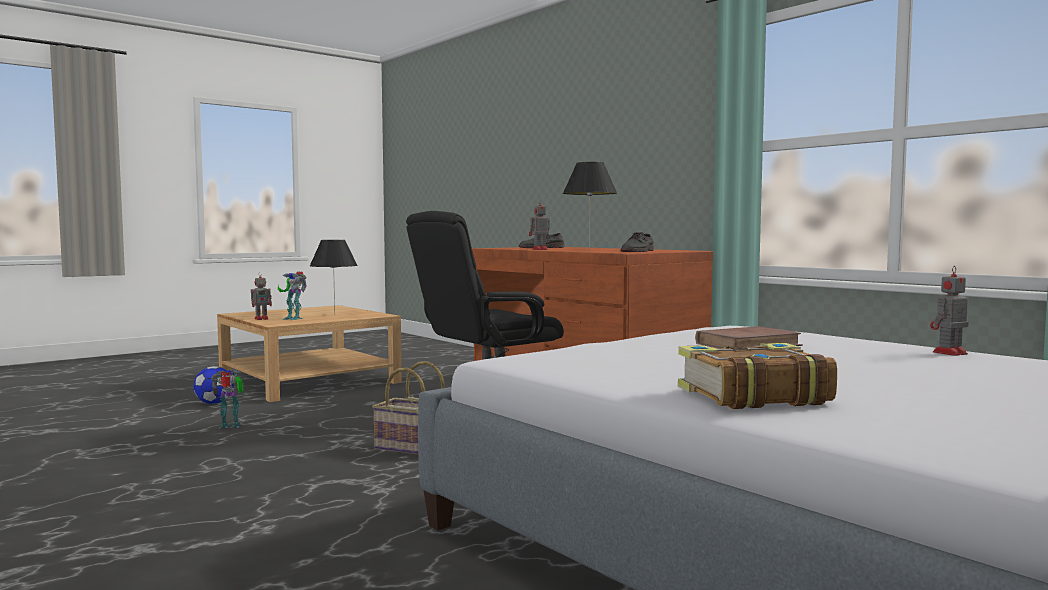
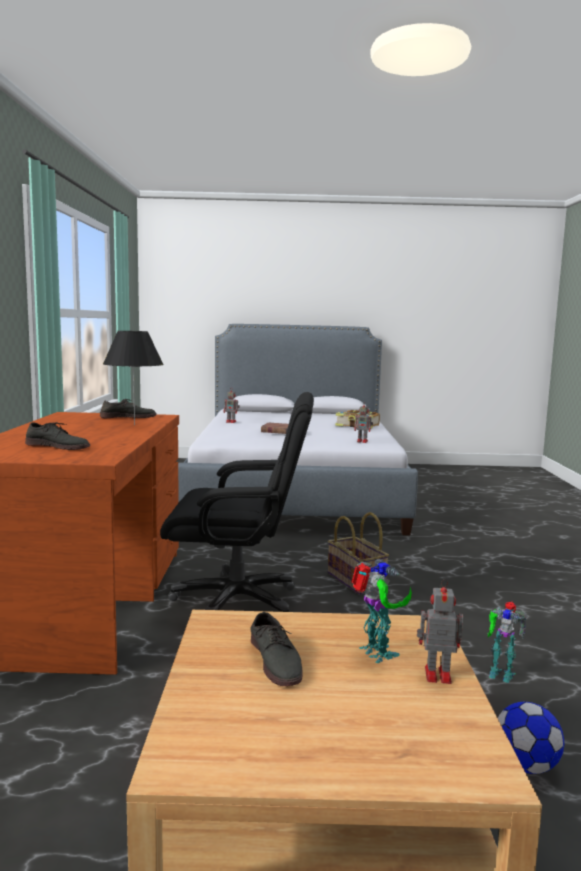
camera: 140 degrees left, 5 degrees up
(334, 314) = (276, 660): black table lamp -> grey shoe
(539, 249) = (133, 437): toy robot -> toy robot (363, 441)

